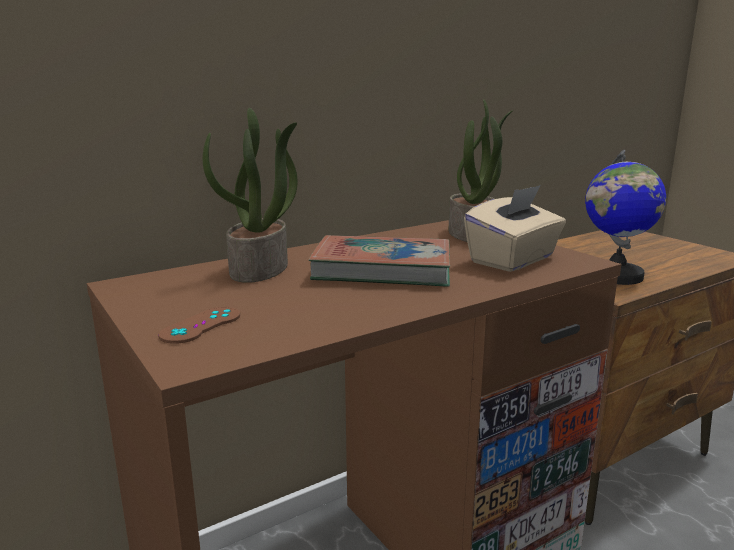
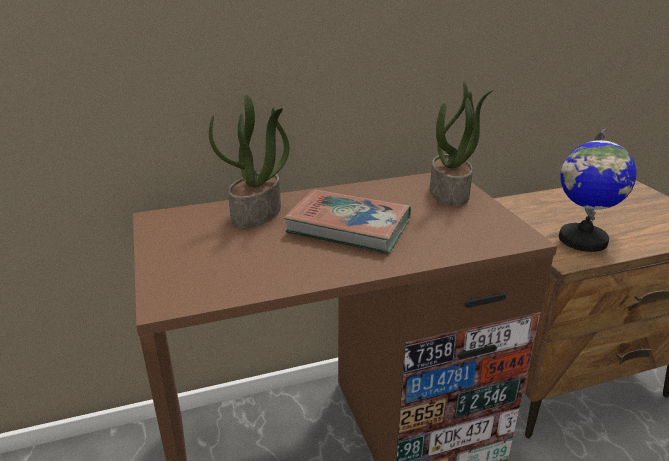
camera: 15 degrees right, 10 degrees up
(201, 325) = (187, 268): brown game controller -> none
(513, 260) = (463, 229): beige tissue box -> none

